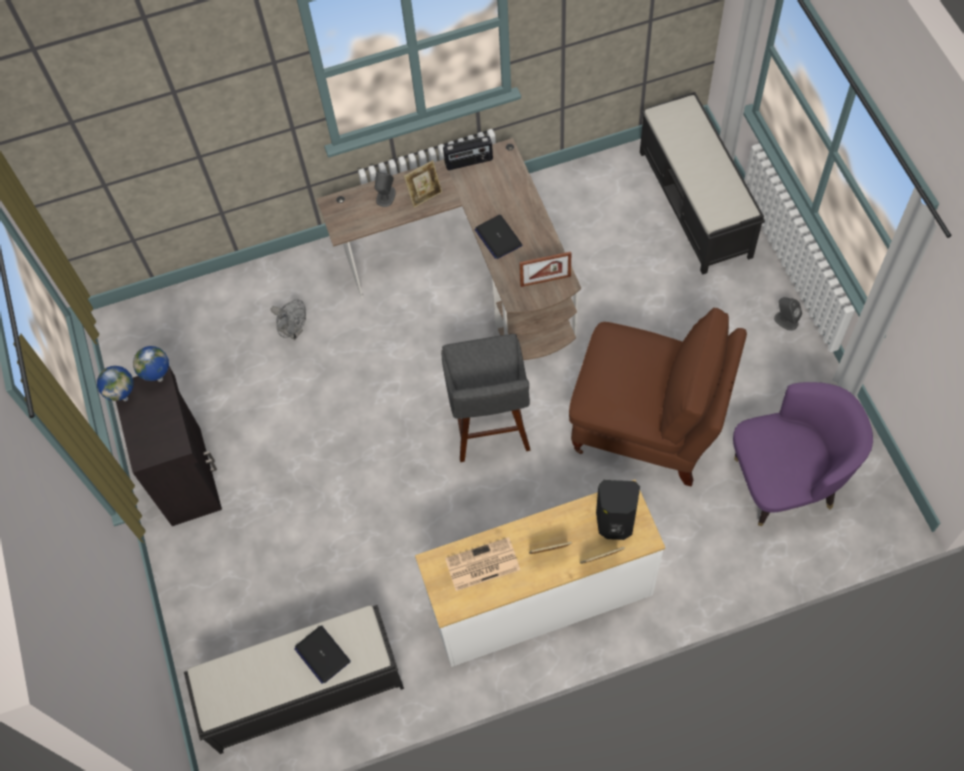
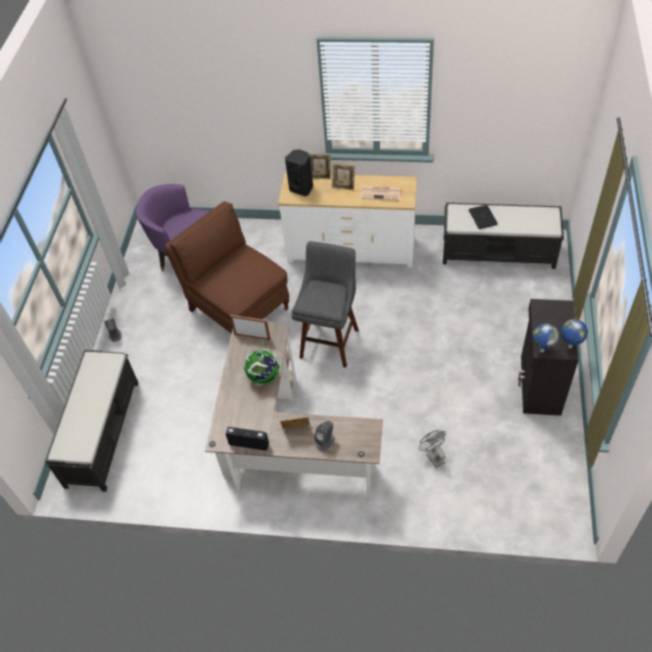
camera: 155 degrees left, 10 degrees down
(498, 237) = (264, 377): laptop -> globe

